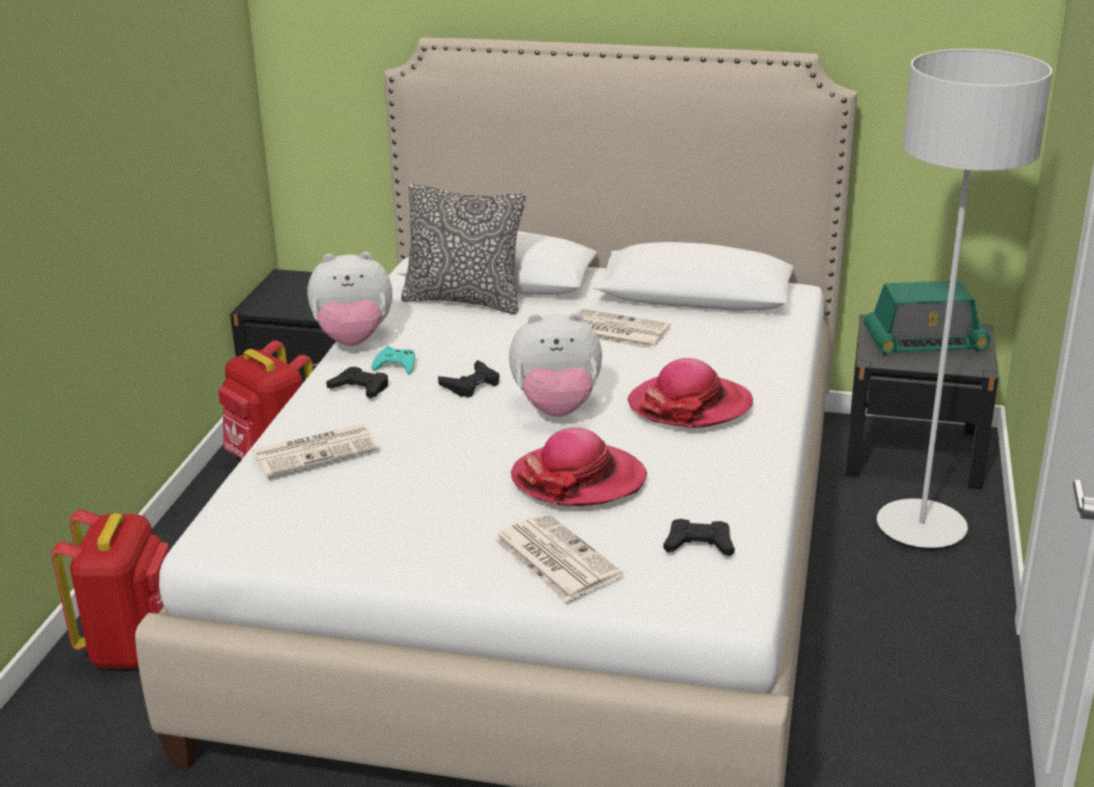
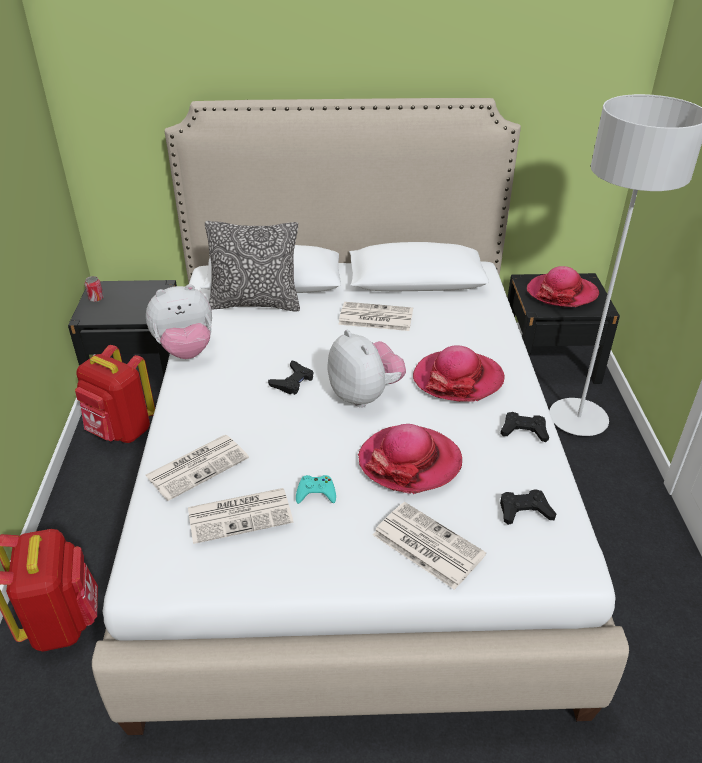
camera: 15 degrees left, 10 degrees up
(275, 288) = (96, 298): none -> can
(345, 500) = (241, 514): none -> newspaper
(360, 388) = (208, 396): black game controller -> black game controller (524, 431)
(396, 365) = (228, 370): turquoise game controller -> turquoise game controller (316, 493)
(556, 408) = (365, 395): plush toy -> plush toy turned 105 degrees counterclockwise
(924, 343) = (562, 293): radio -> hat

